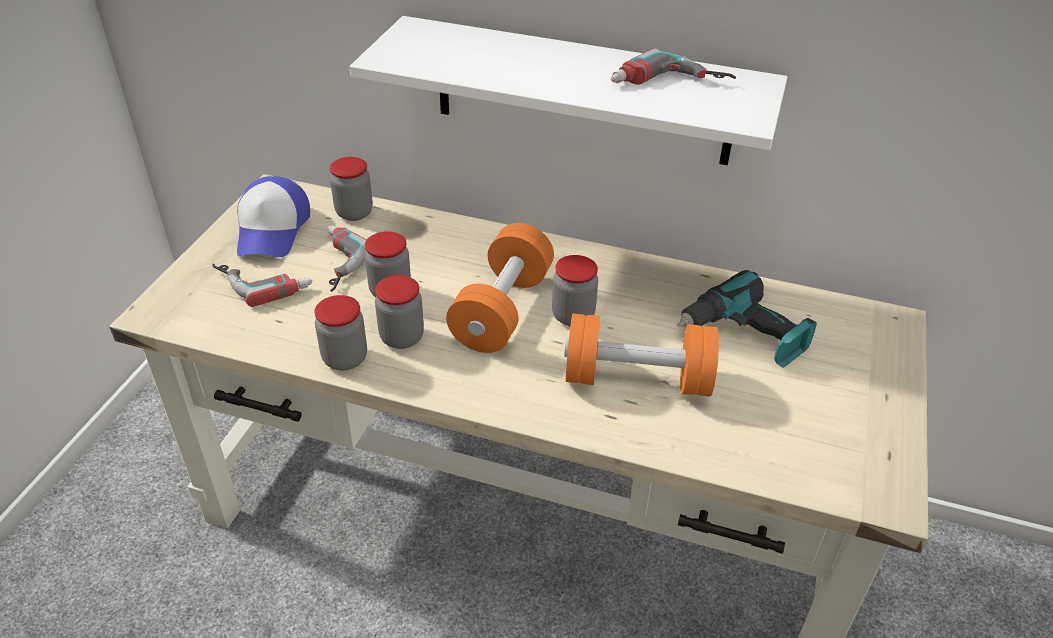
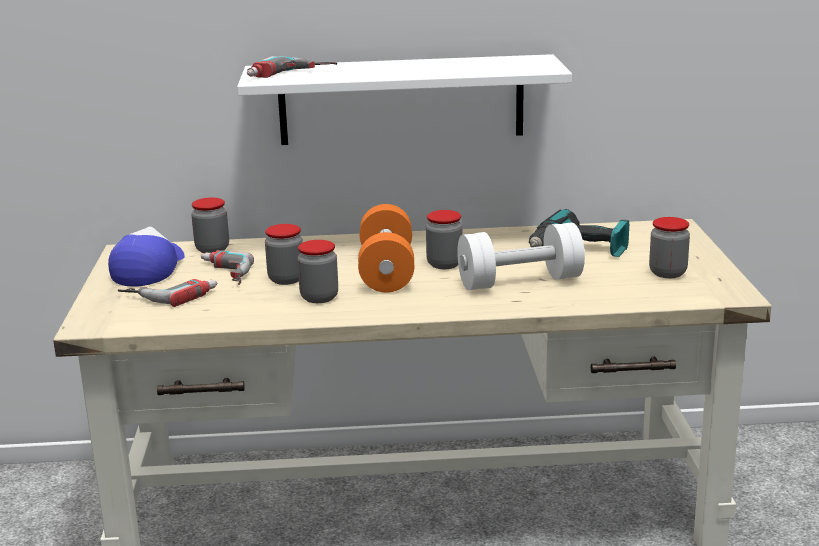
camera: 20 degrees left, 20 degrees down
(273, 229) = (149, 269): cap -> cap turned 150 degrees counterclockwise
(345, 358) = (283, 315): jar -> jar (667, 273)
(637, 379) = (520, 282): orange dumbbell -> white dumbbell
(669, 85) = (481, 65): power drill -> power drill (291, 75)

